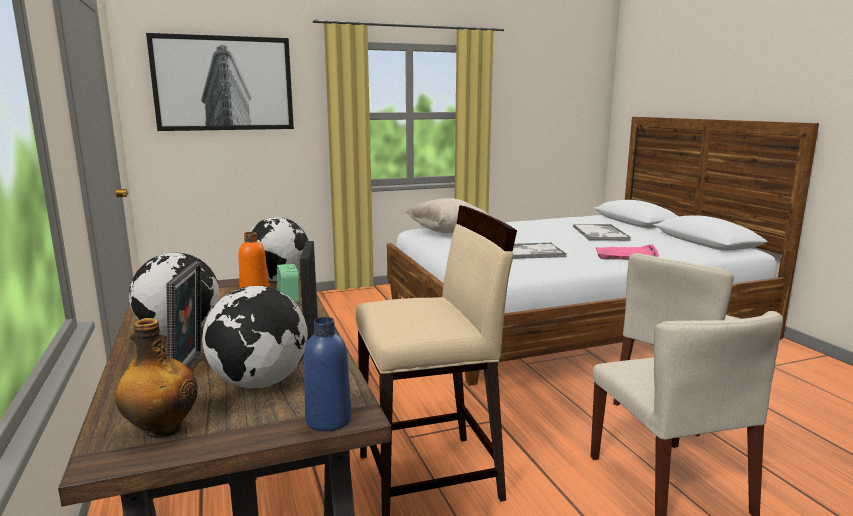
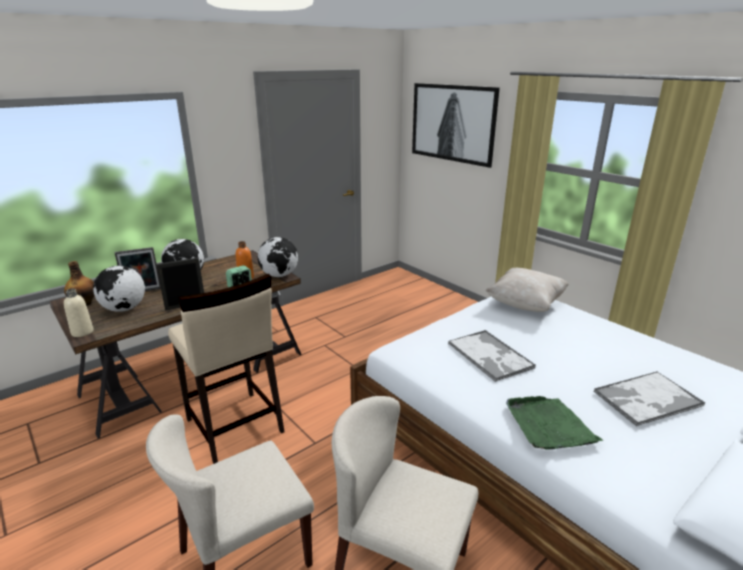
camera: 70 degrees right, 10 degrees up
(328, 420) = (82, 332): blue bottle -> beige bottle
(626, 255) = (548, 425): pink tray -> green tray

